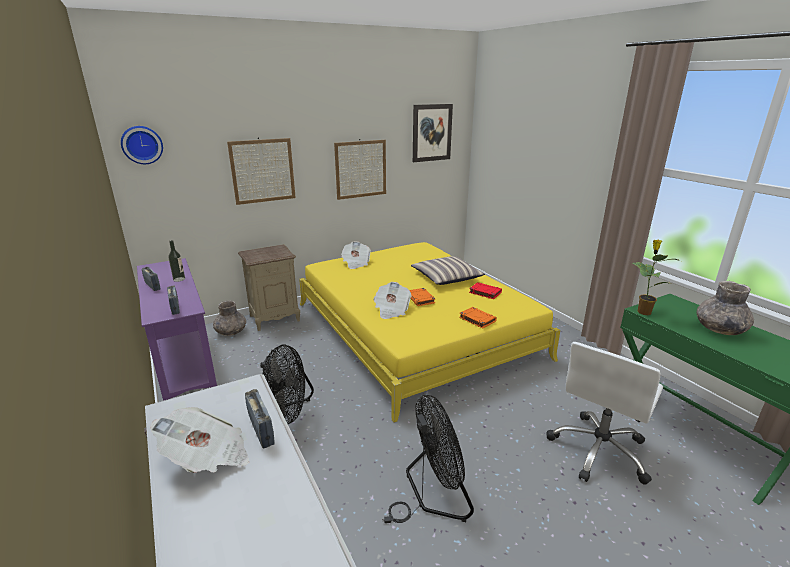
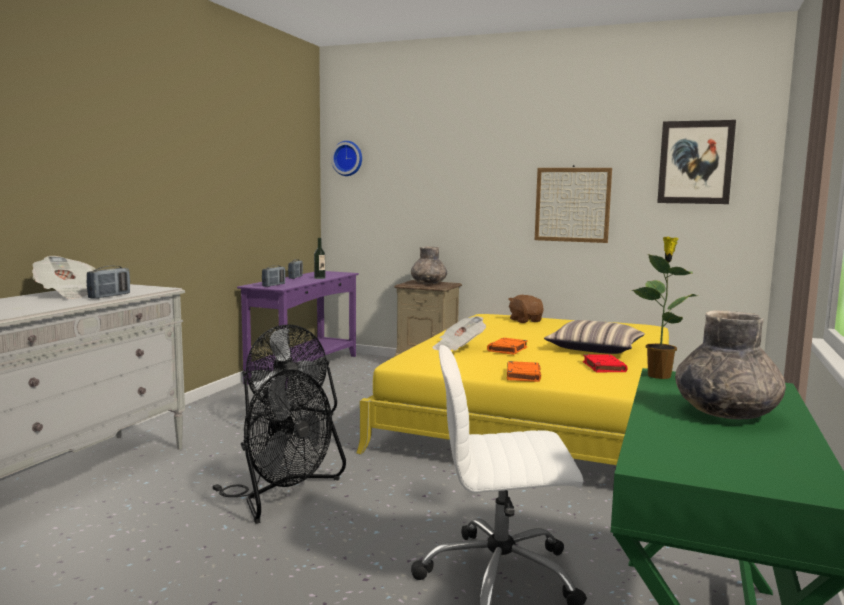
camera: 50 degrees right, 15 degrees down
(231, 332) = (375, 363): grey vase -> grey vase (428, 283)
(262, 170) = (450, 192): picture -> none
(356, 263) = (525, 320): newspaper -> brown plush toy

